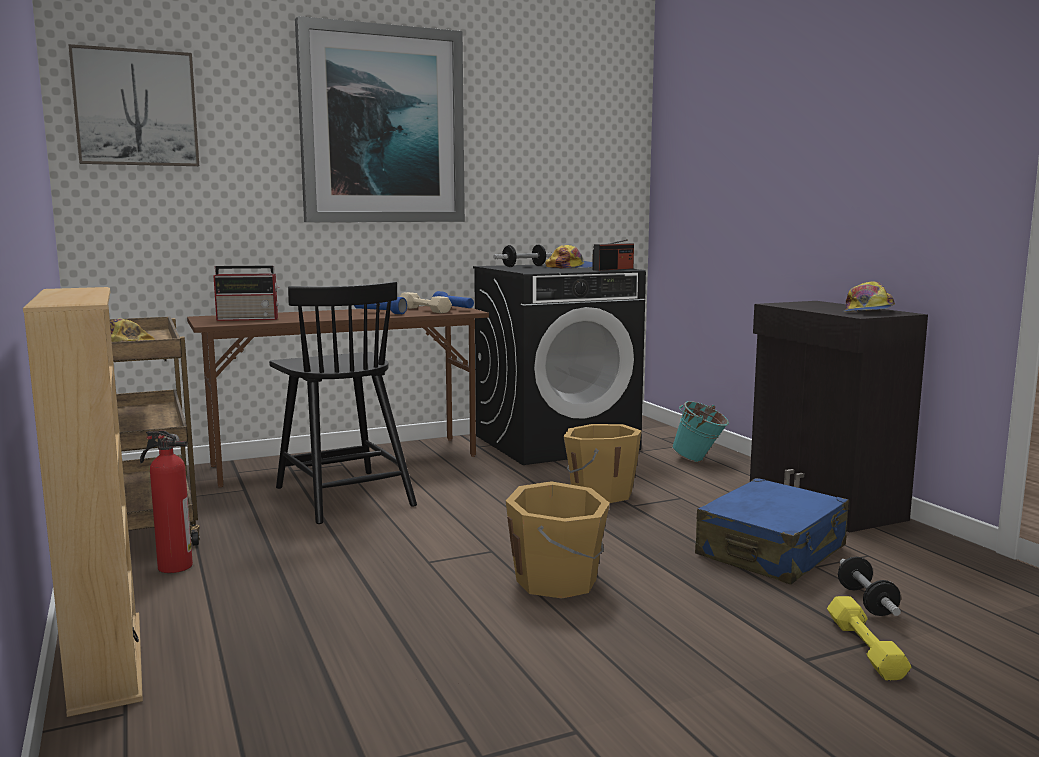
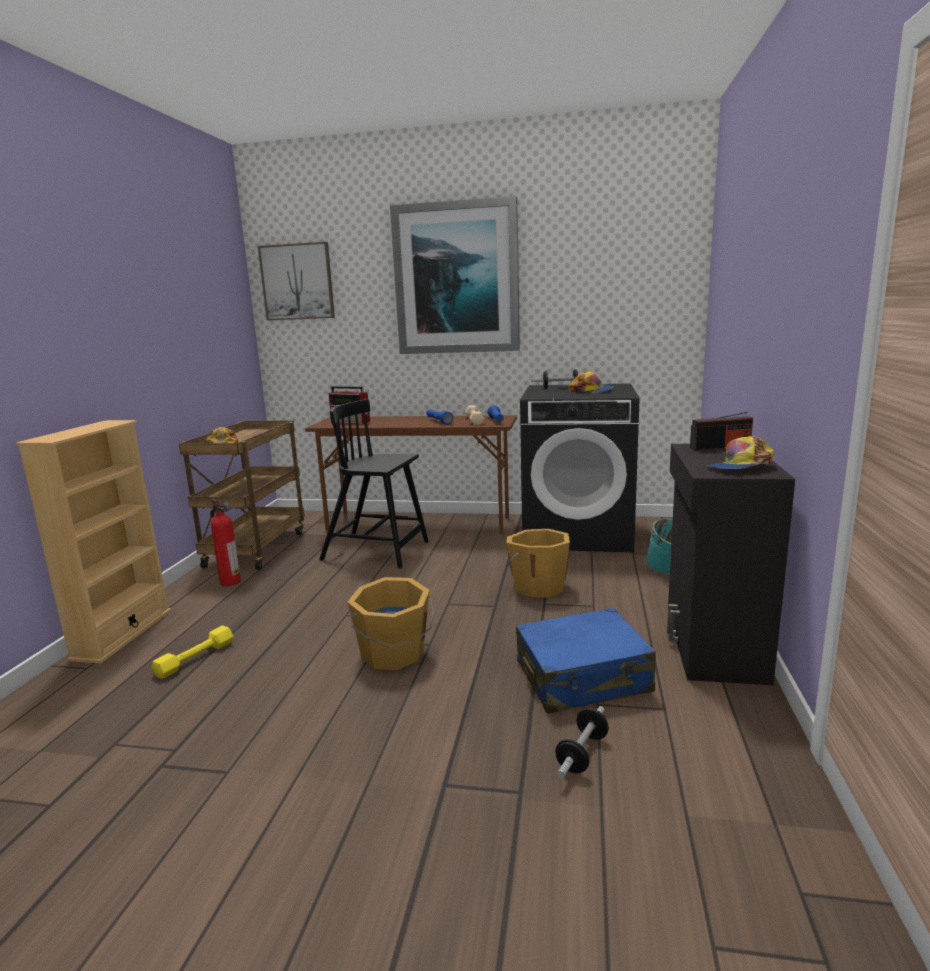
camera: 35 degrees right, 5 degrees up
(343, 495) = (377, 551): black chair -> black chair turned 105 degrees clockwise
(613, 269) = (613, 395): radio -> radio (720, 447)
(866, 648) = (506, 795): yellow dumbbell -> yellow dumbbell (195, 658)

